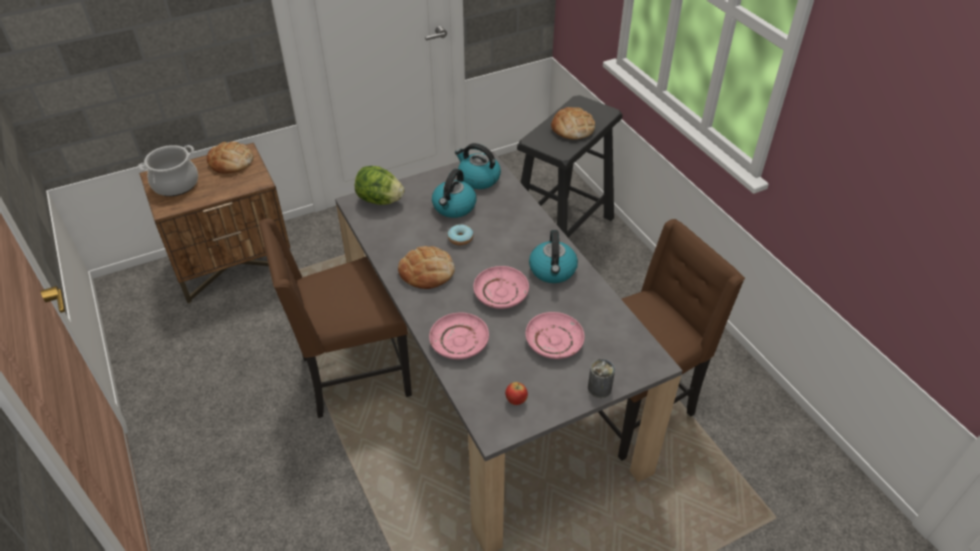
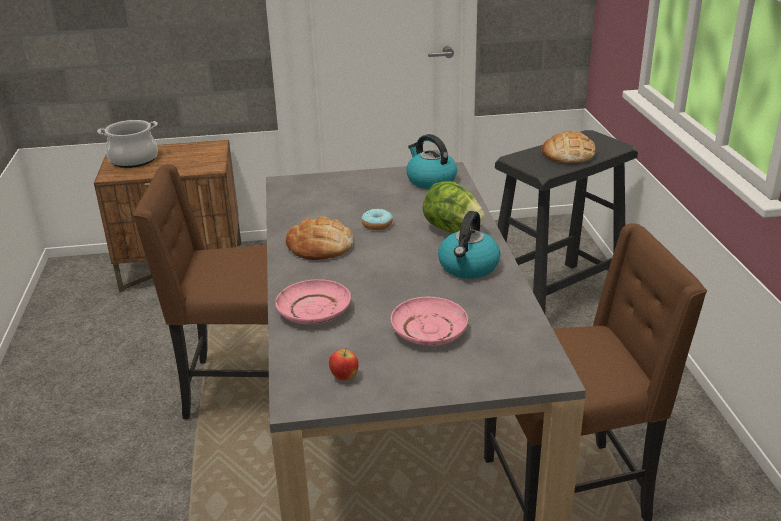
camera: 20 degrees right, 15 degrees down
(231, 162) = (197, 150): bread -> none
(380, 200) = (311, 184): lettuce -> lettuce (452, 230)
(454, 207) = (387, 199): kettle -> none
(501, 293) = (393, 277): pink plate -> none
(599, 388) = (459, 386): can -> none

